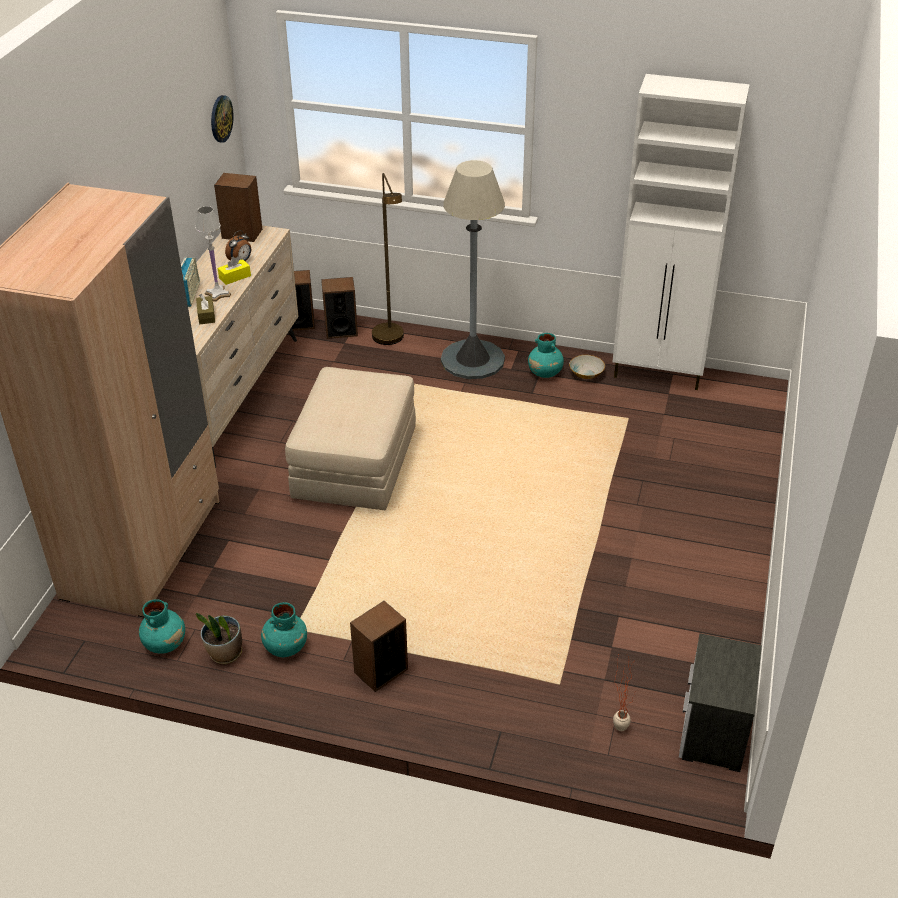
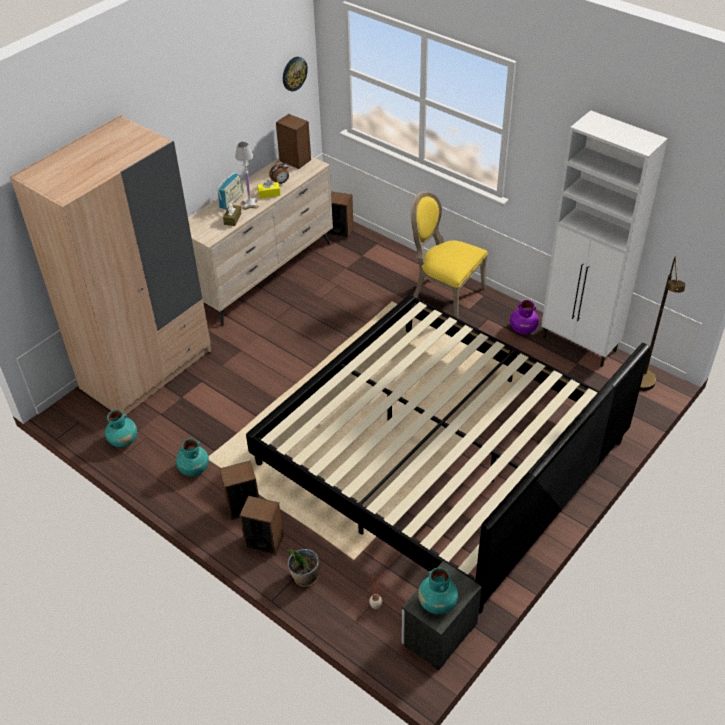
camera: 25 degrees right, 5 degrees up
(225, 654) = (155, 460): potted plant -> potted plant (305, 577)
(341, 330) = (365, 245): speaker -> speaker (264, 541)
(355, 464) = (314, 351): beige ottoman -> none
(390, 341) = (395, 262): brown floor lamp -> brown floor lamp (642, 386)
(472, 360) = (445, 294): grey floor lamp -> yellow chair
(545, 373) = (492, 319): turquoise vase -> turquoise vase (437, 603)
(581, 533) = (440, 453): none -> bed
(586, 374) = (522, 329): bowl -> purple vase

